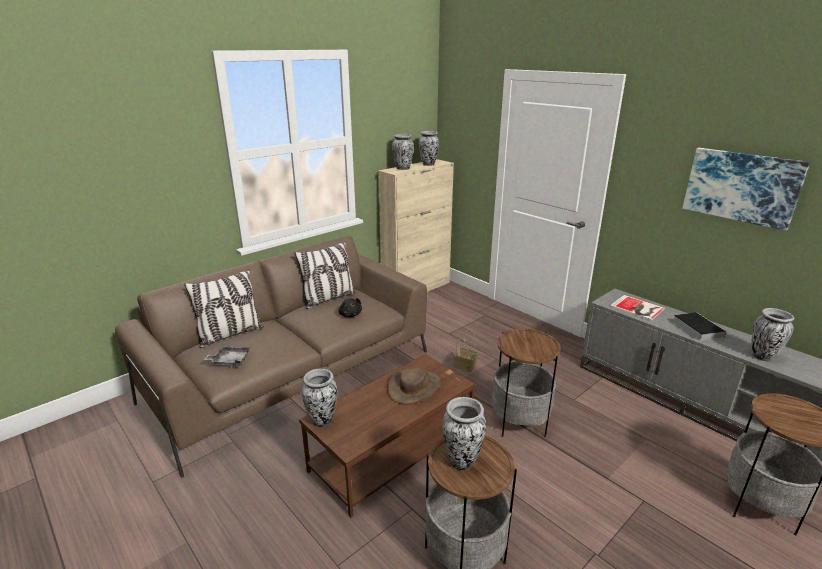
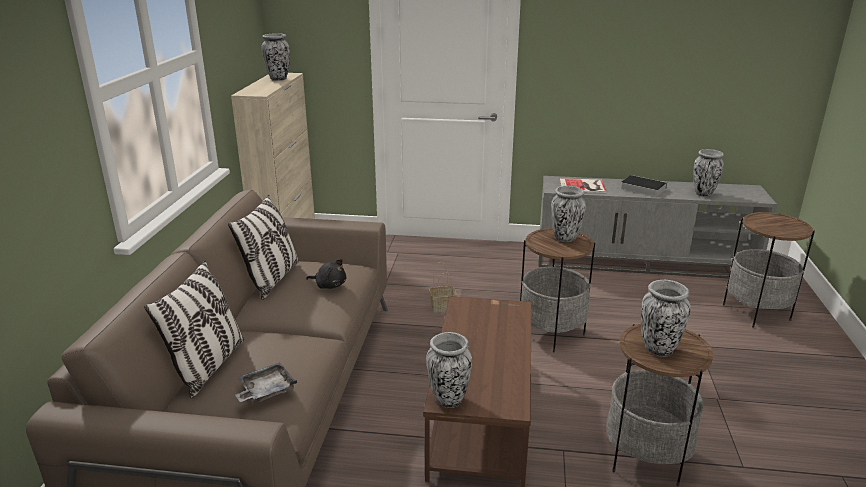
camera: 40 degrees left, 0 degrees up
(403, 168) = (258, 88): vase -> vase (565, 238)
(415, 387) = (487, 328): brown hat -> none
(741, 186) = (649, 48): picture -> none

